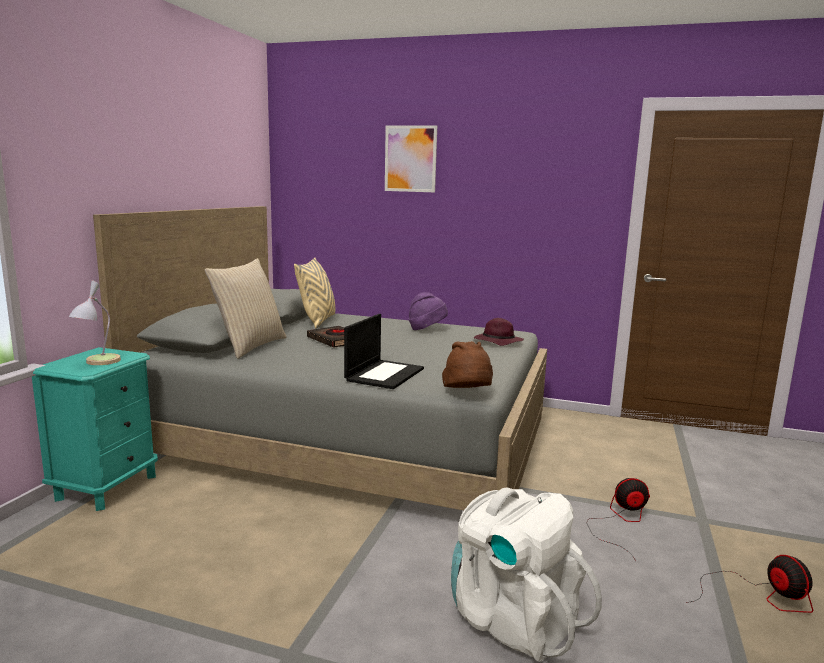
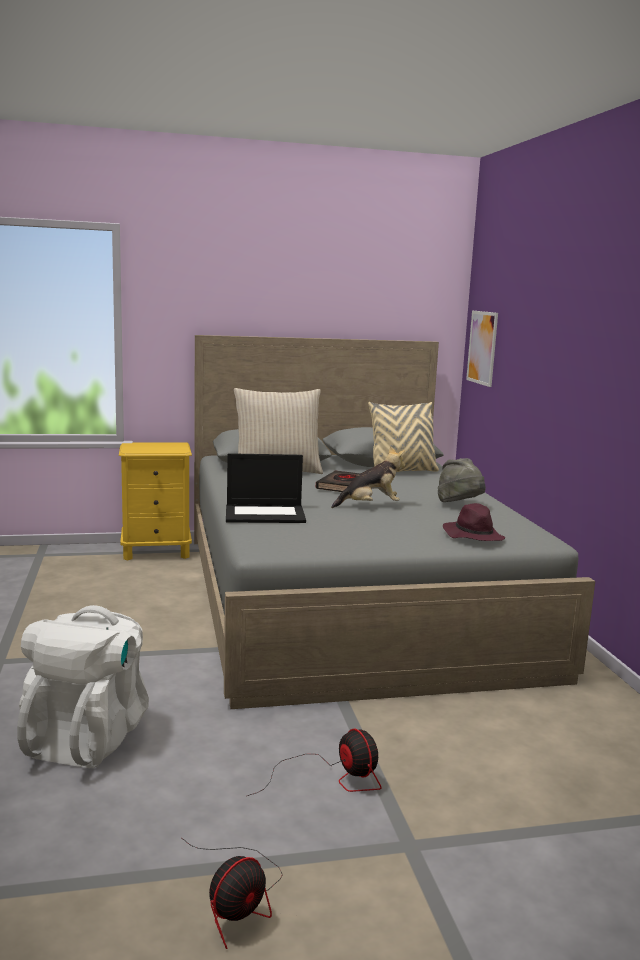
camera: 60 degrees right, 0 degrees up
(97, 362) = (151, 448): table lamp -> none
(107, 487) = (156, 551): turquoise nightstand -> yellow nightstand
(400, 346) = (370, 506): none -> plush toy
(410, 159) = (550, 288): picture -> picture (482, 347)
(427, 329) = (460, 506): purple hat -> grey hat
(467, 394) = (250, 545): brown hat -> none

